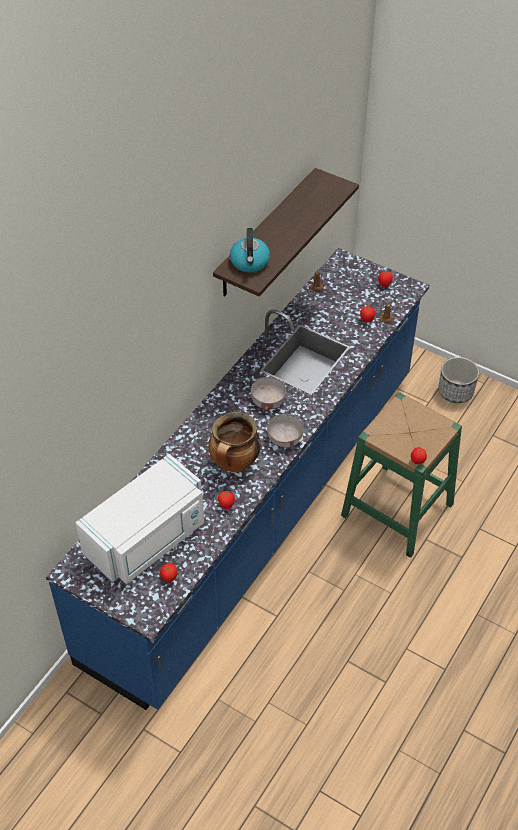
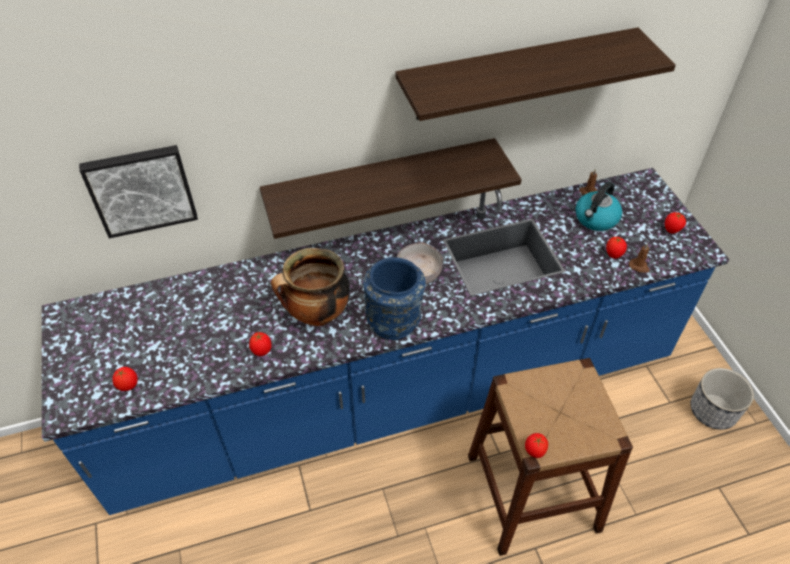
camera: 40 degrees right, 0 degrees up
(96, 442) = (141, 189): none -> picture
(148, 539) = (157, 333): white microwave -> none
(209, 352) = (381, 182): none -> shelf
(250, 262) = (447, 81): kettle -> kettle (596, 219)
(284, 438) = (394, 322): grey bowl -> blue vase
(397, 509) = (533, 492): green stool -> brown stool

